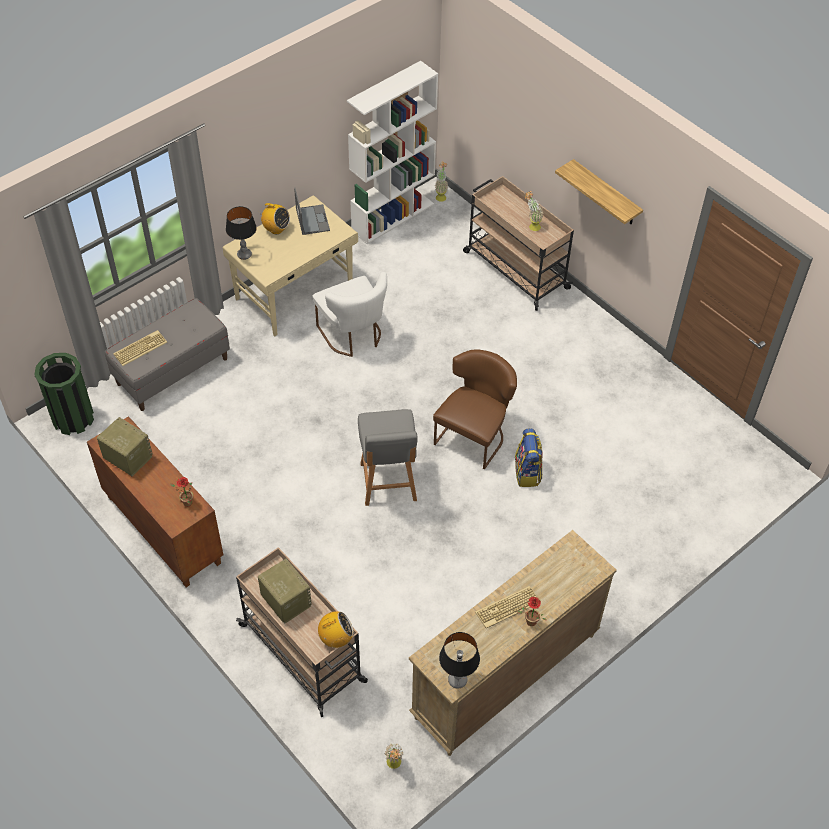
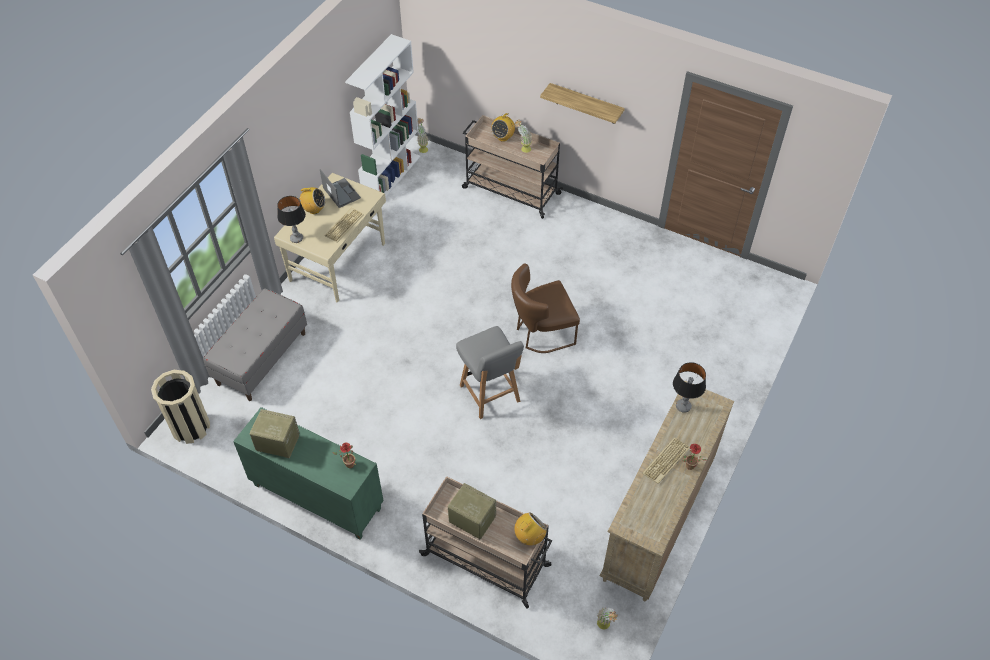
camera: 20 degrees left, 0 degrees up
(73, 418) = (190, 427): green trash can -> beige trash can
(140, 348) = (234, 345): keyboard -> keyboard (344, 225)
(162, 529) = (316, 497): brown cabinet -> green cabinet
(353, 336) = (404, 282): white chair -> none
(457, 680) = (656, 535): table lamp -> table lamp (683, 406)
(474, 435) = (541, 333): brown chair -> brown chair turned 120 degrees counterclockwise
(515, 207) = (503, 137): none -> radio
(527, 473) = (597, 350): backpack -> none

